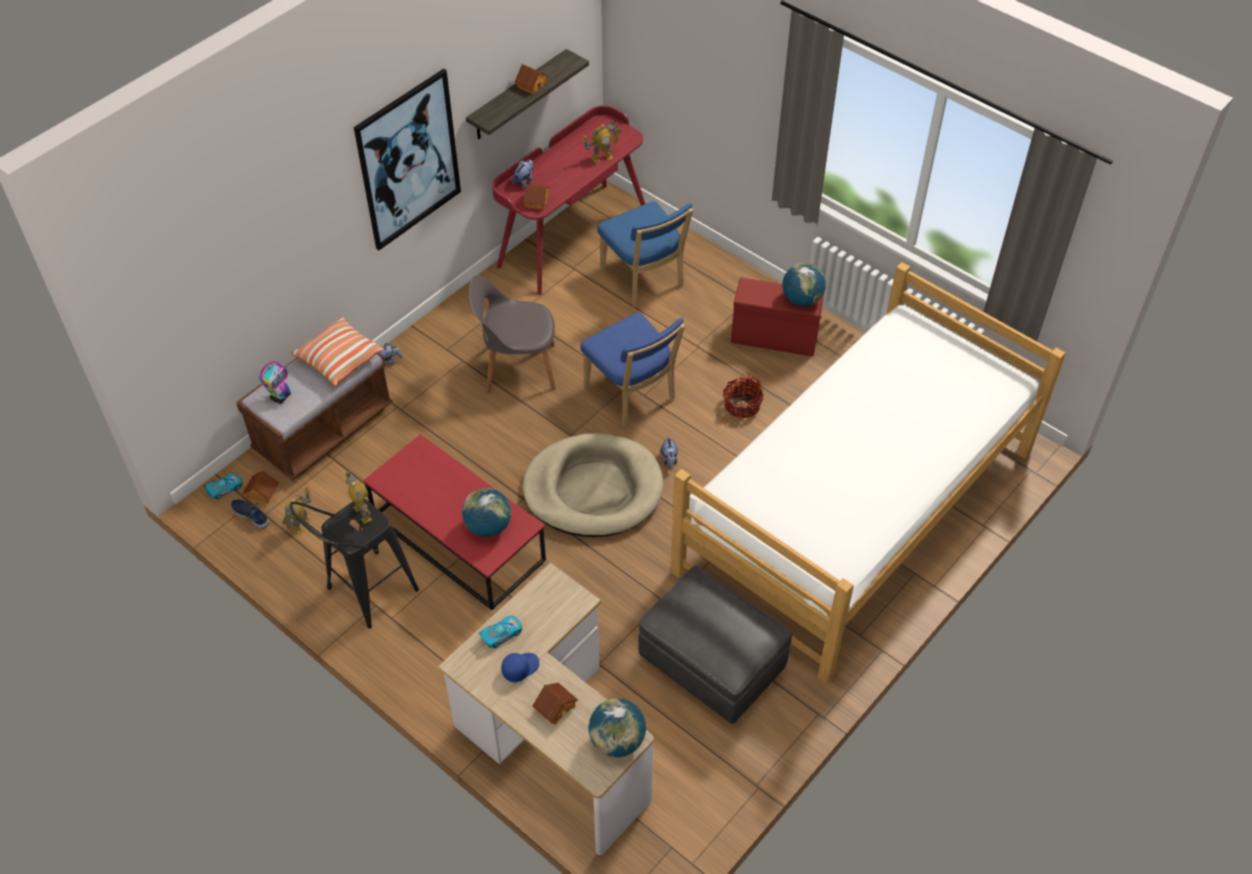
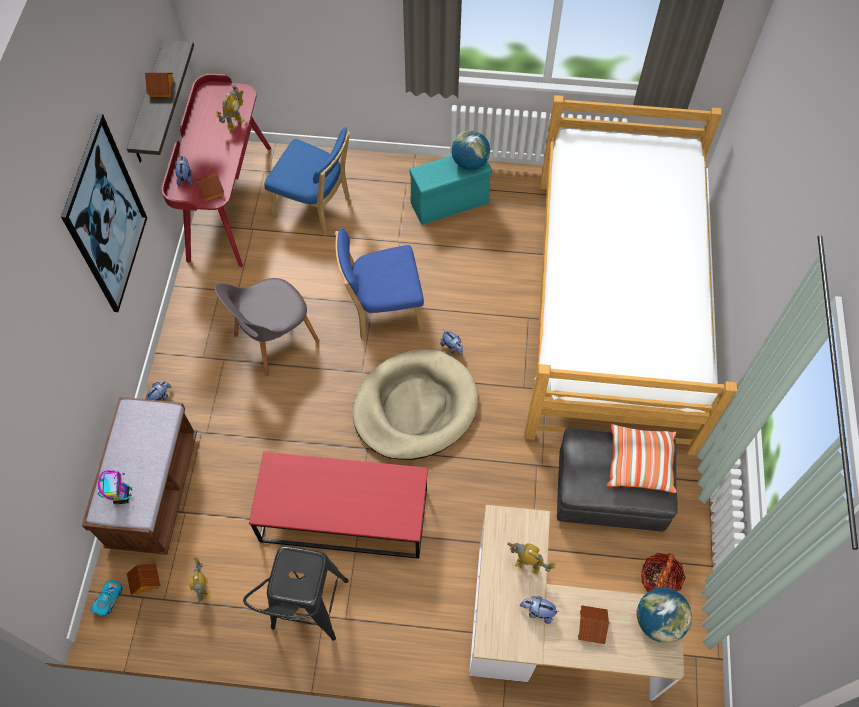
camera: 35 degrees left, 10 degrees up
(251, 515) = (152, 607): blue shoe -> none
(340, 359) = (147, 429): pillow -> pillow (639, 463)
(363, 513) = (294, 561): toy robot -> toy robot (527, 565)
(488, 526) = (385, 497): globe -> none
(501, 634) = (500, 593): toy car -> none
(520, 667) = (537, 612): blue cap -> plush toy
(632, 395) = (382, 311): blue chair -> blue chair turned 150 degrees clockwise
(742, 405) = (469, 271): basket -> basket (659, 579)
(775, 337) = (450, 202): red storage box -> turquoise storage box

